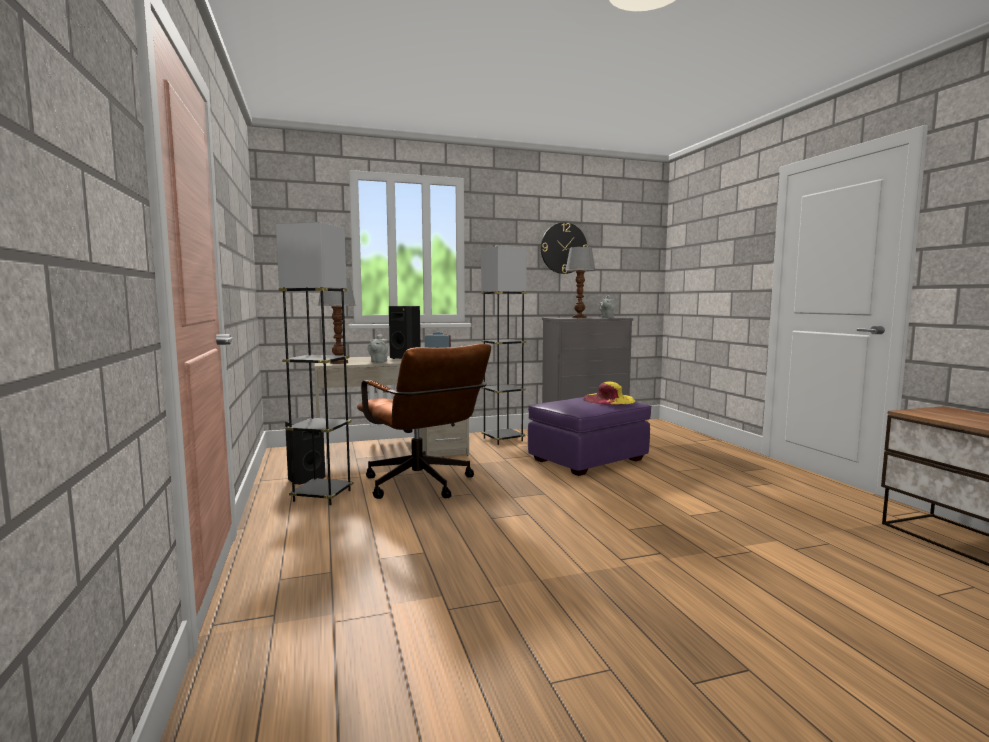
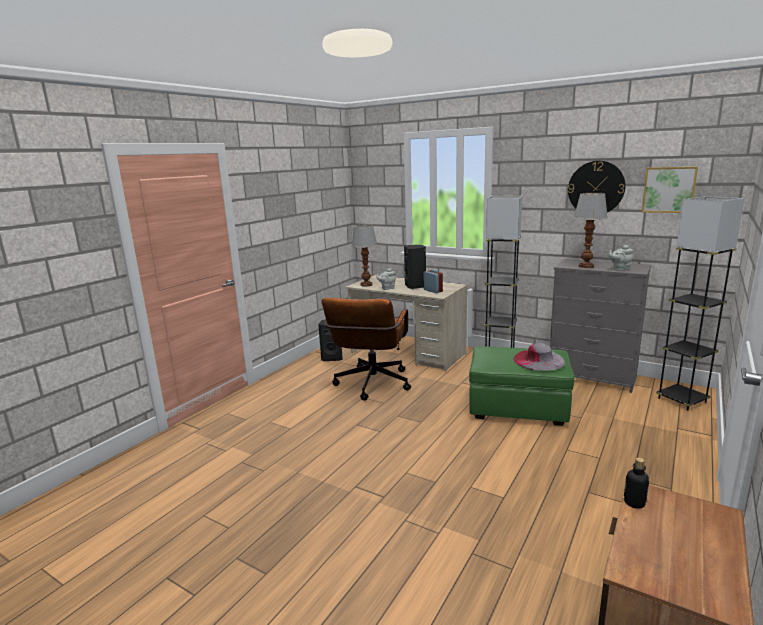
camera: 50 degrees right, 10 degrees up
(322, 496) = (319, 373): grey floor lamp -> grey floor lamp (682, 400)
(588, 460) = (517, 408): purple ottoman -> green ottoman
(609, 400) = (539, 360): yellow hat -> grey hat
(617, 251) = (669, 189): none -> picture
(925, 415) = (634, 503): none -> bottle

